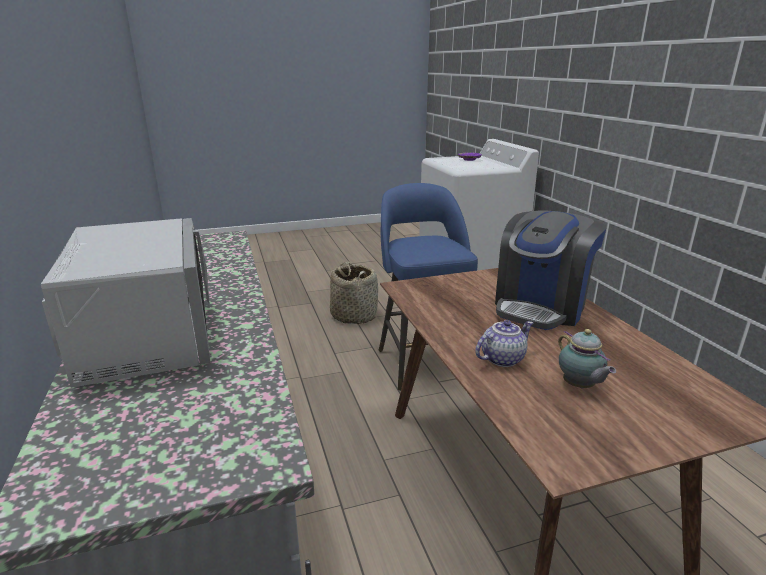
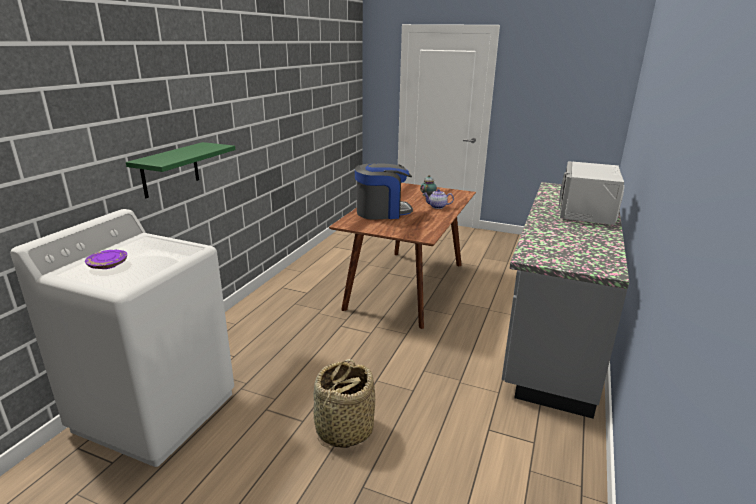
camera: 140 degrees left, 0 degrees up
(423, 362) = (359, 349): blue stool -> none
(586, 140) = (170, 170): none -> green shelf

